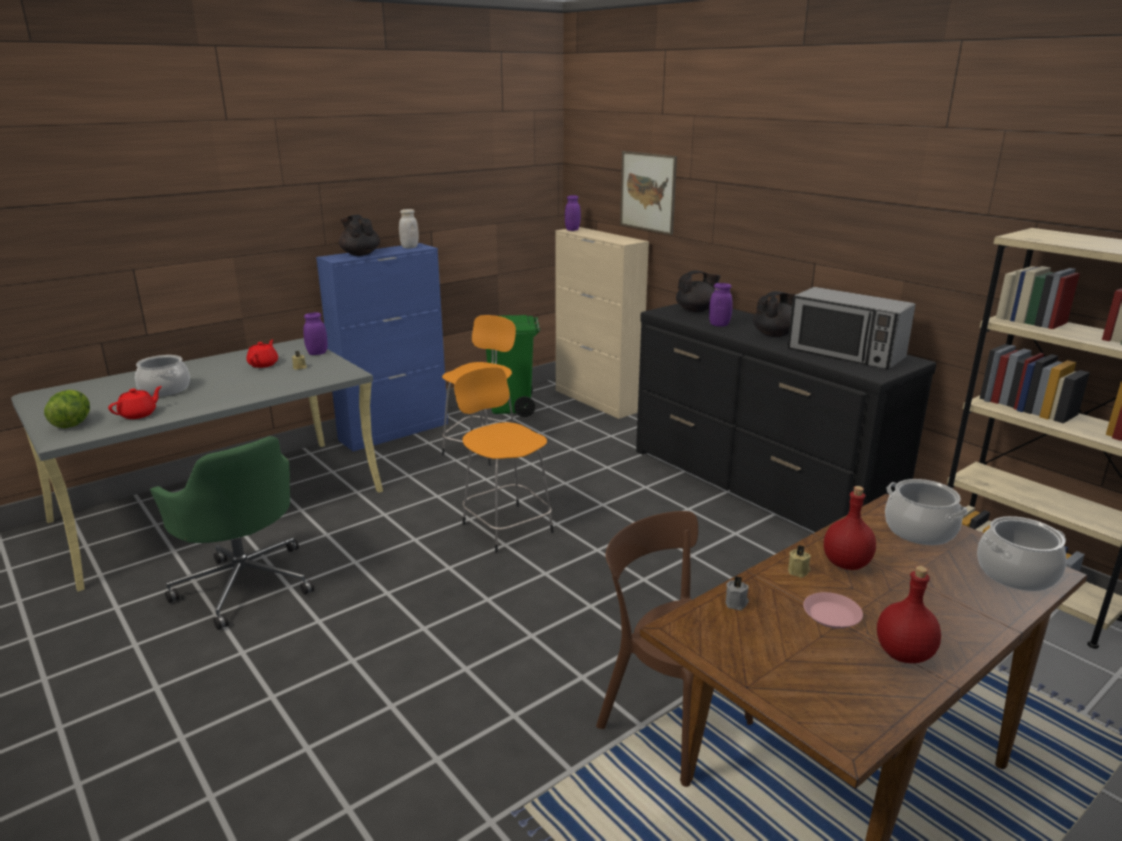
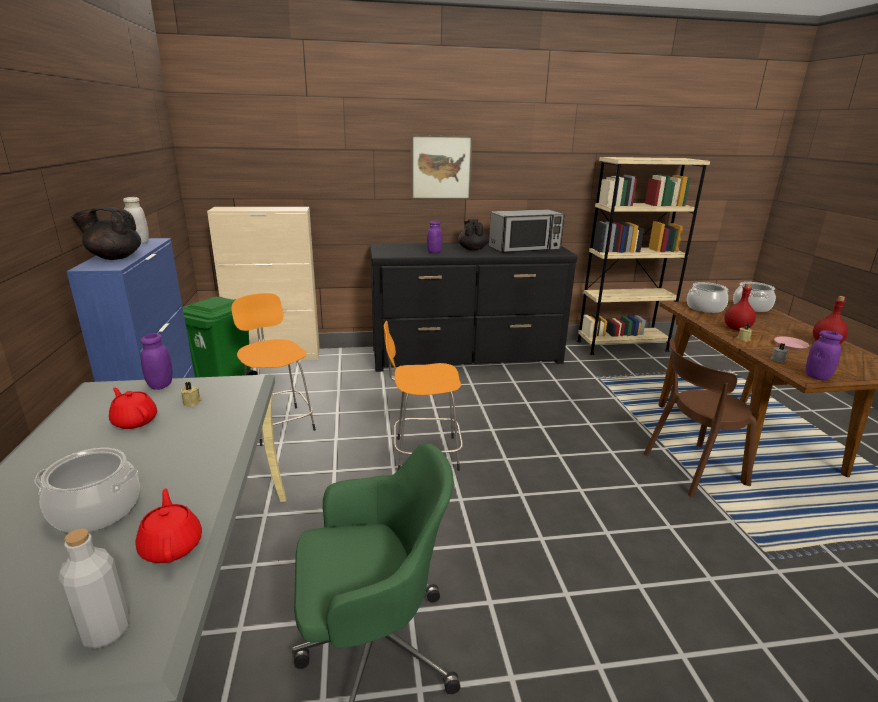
camera: 60 degrees left, 0 degrees up
(72, 424) = (106, 631): lettuce -> grey bottle
(572, 230) = (221, 208): purple jar -> purple jar (817, 377)
(648, 192) = (300, 165): picture -> picture (441, 168)
(696, 310) = (395, 249): black teapot -> none

